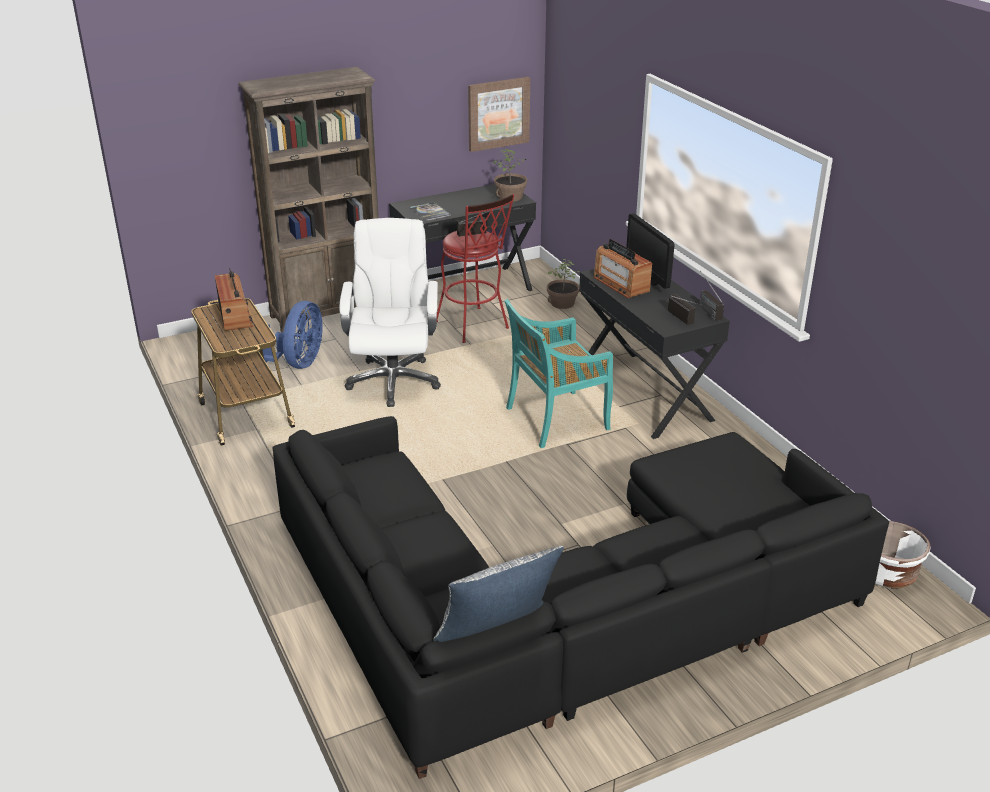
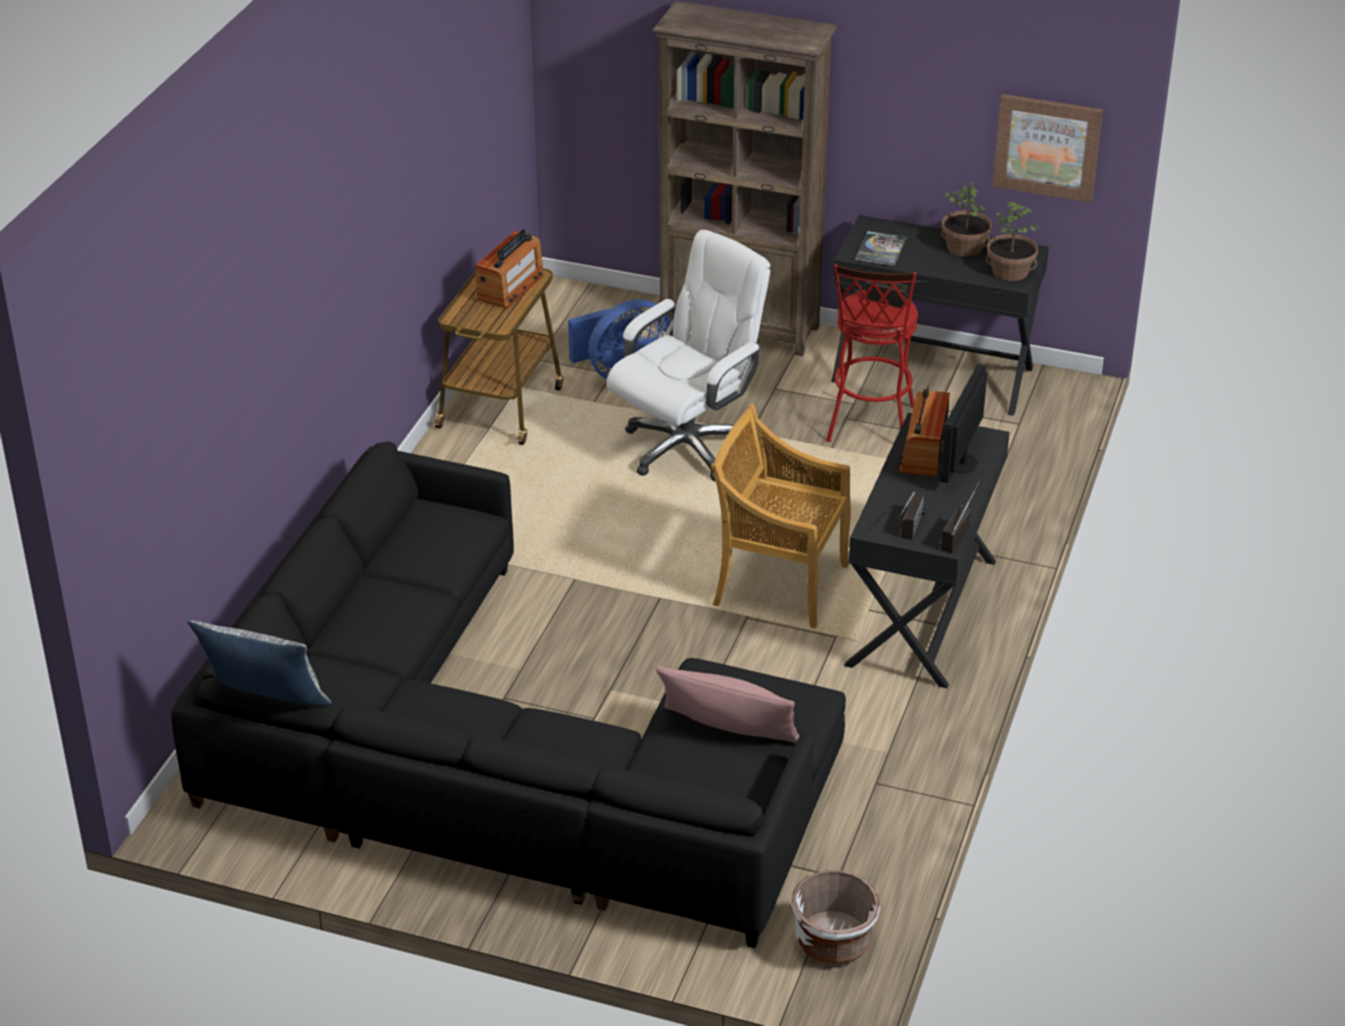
camera: 45 degrees right, 5 degrees up
(555, 420) = (778, 584): turquoise chair -> beige chair
(562, 303) = (1021, 451): potted plant -> potted plant (965, 247)
(727, 482) = (728, 731): none -> pink pillow

